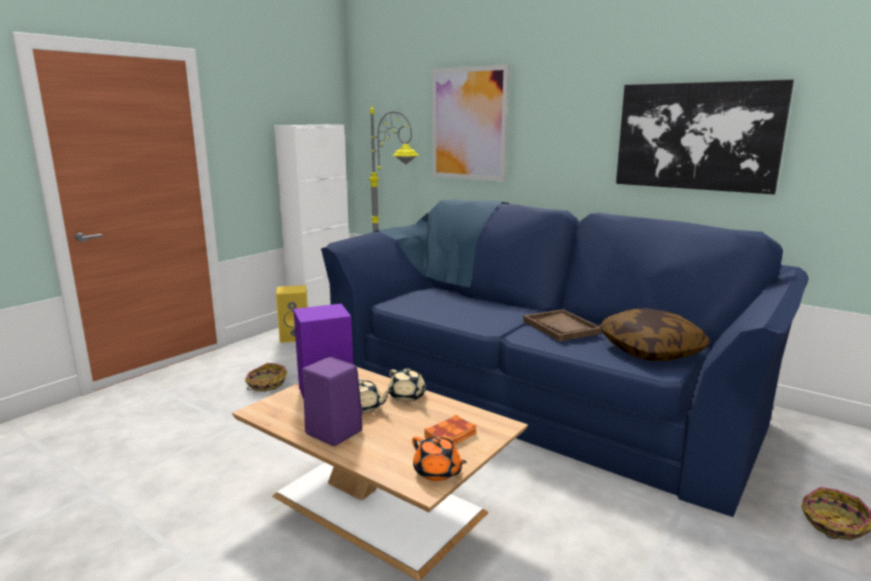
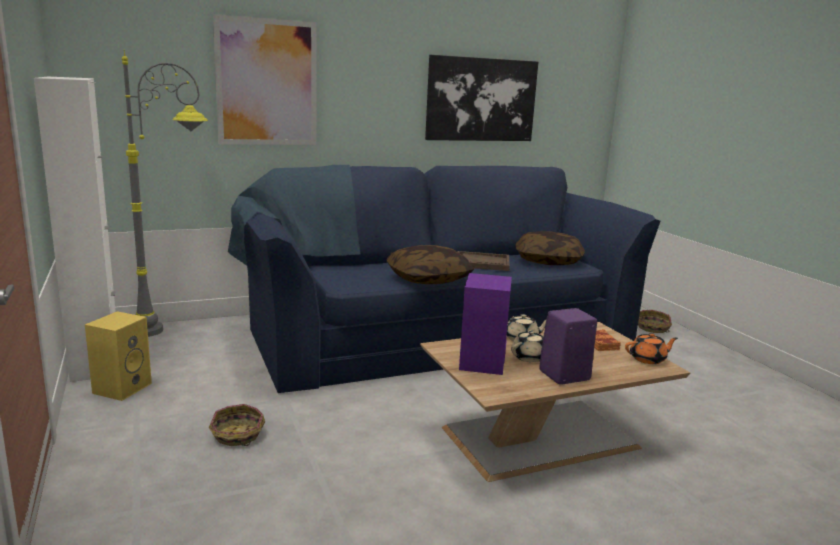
camera: 60 degrees left, 0 degrees up
(467, 322) = (428, 279): none -> pillow

